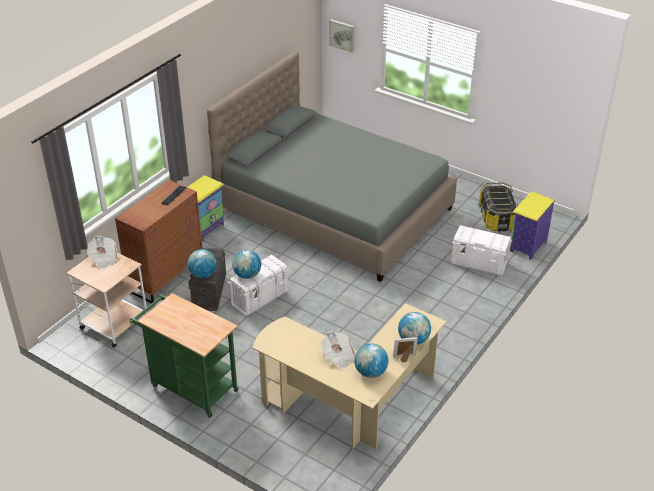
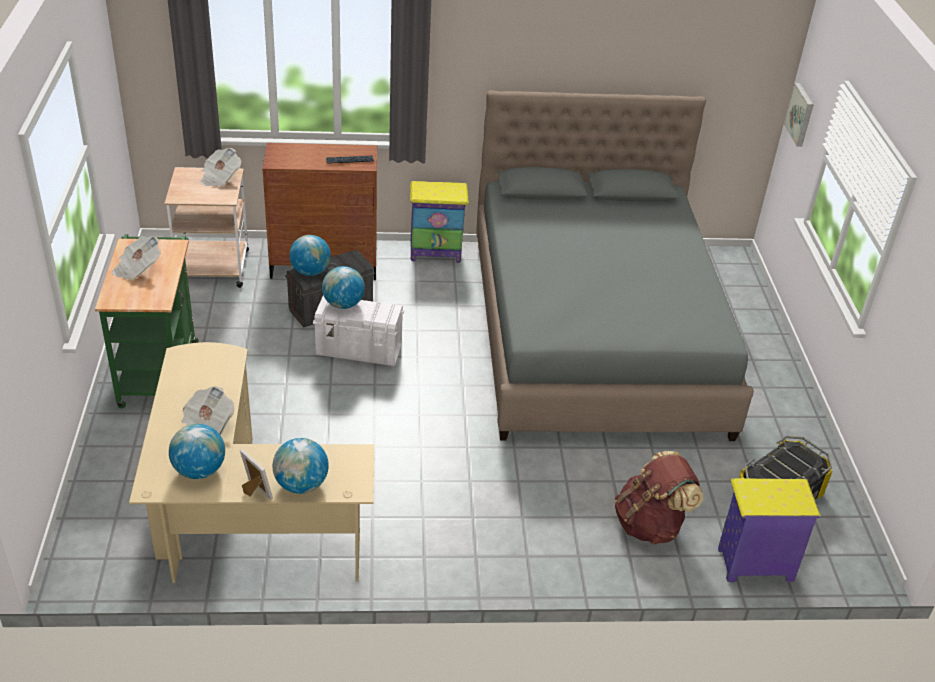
camera: 50 degrees right, 0 degrees up
(181, 324) = (137, 269): none -> newspaper
(479, 263) = (650, 524): white storage box -> brown backpack

